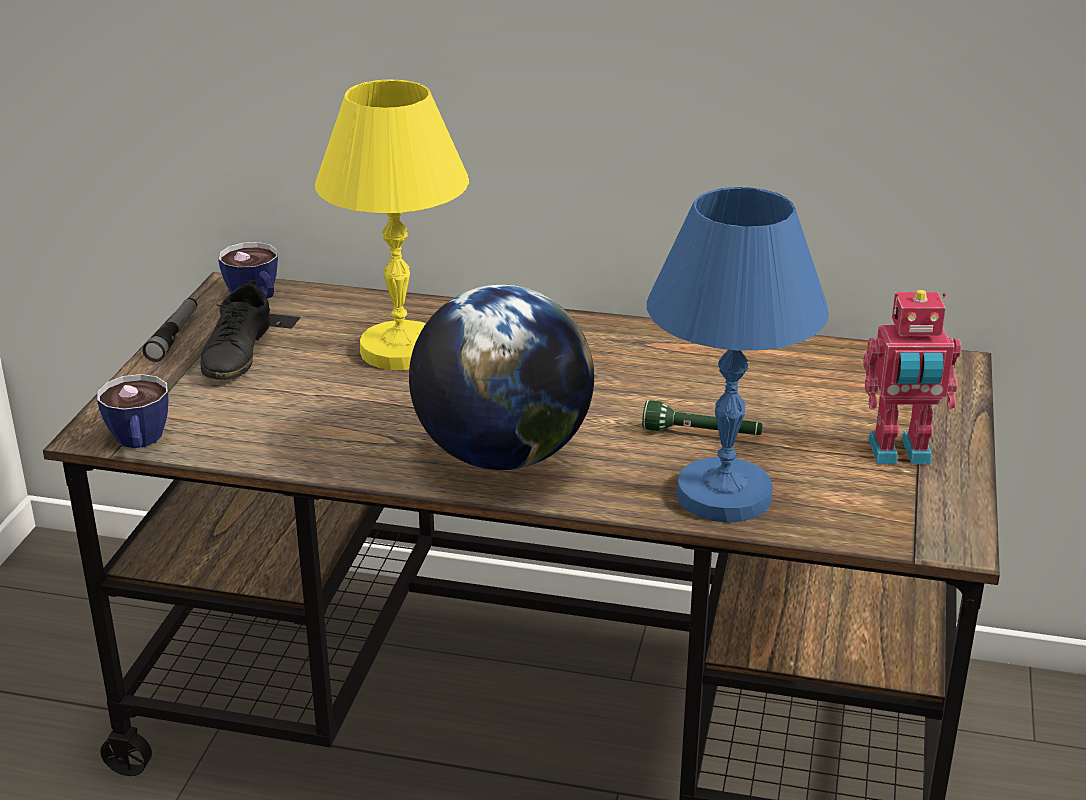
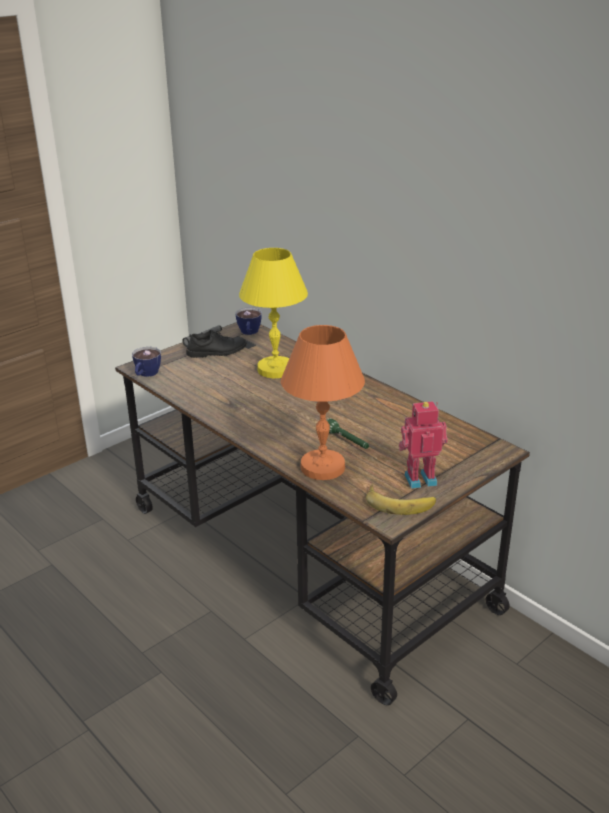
camera: 35 degrees right, 0 degrees up
(237, 352) = (217, 351): black shoe -> black shoe turned 150 degrees counterclockwise
(502, 456) = (260, 422): globe -> none
(725, 494) = (323, 467): blue table lamp -> orange table lamp
(900, 454) = (419, 478): toy robot -> toy robot turned 135 degrees clockwise
(924, 504) = (399, 502): none -> banana

